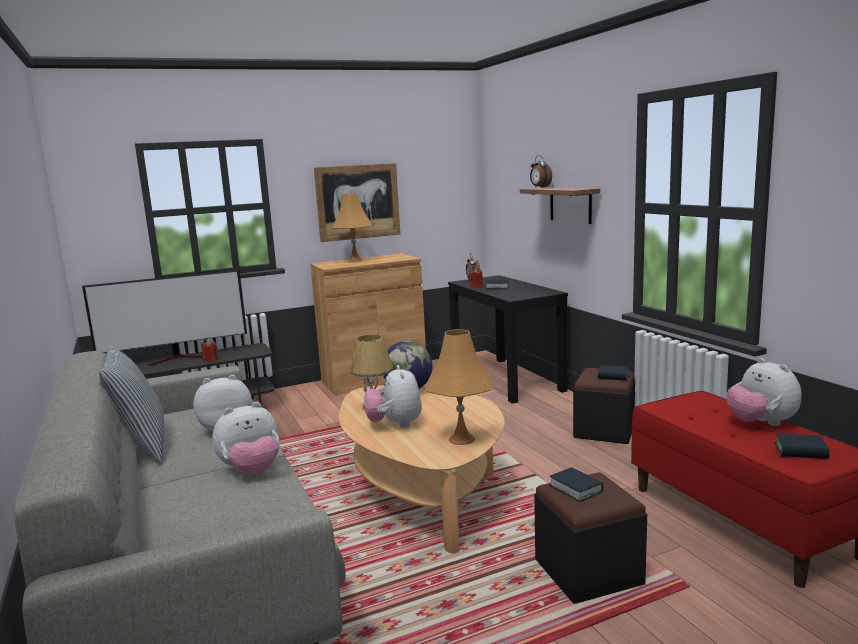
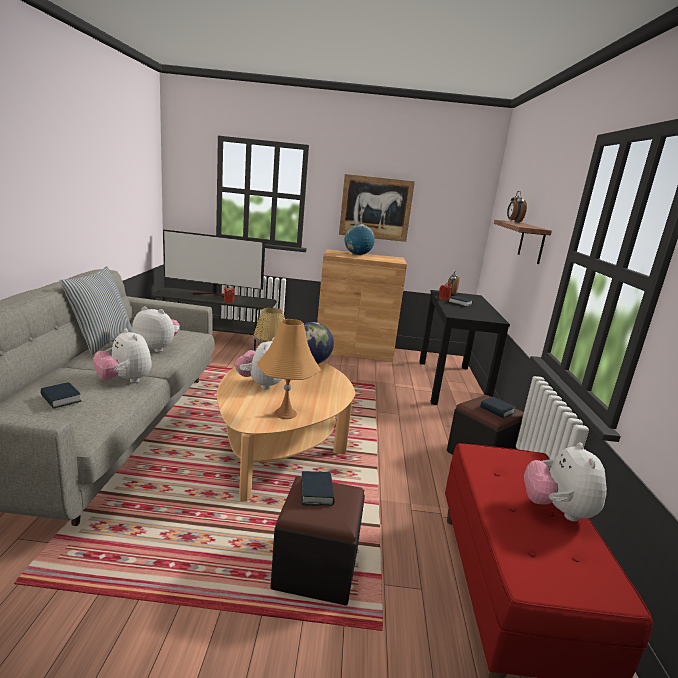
camera: 25 degrees right, 5 degrees up
(252, 471) = (125, 381): plush toy -> plush toy turned 45 degrees clockwise
(355, 261) = (357, 255): orange table lamp -> globe
(801, 451) = (556, 559): book -> book (61, 399)

